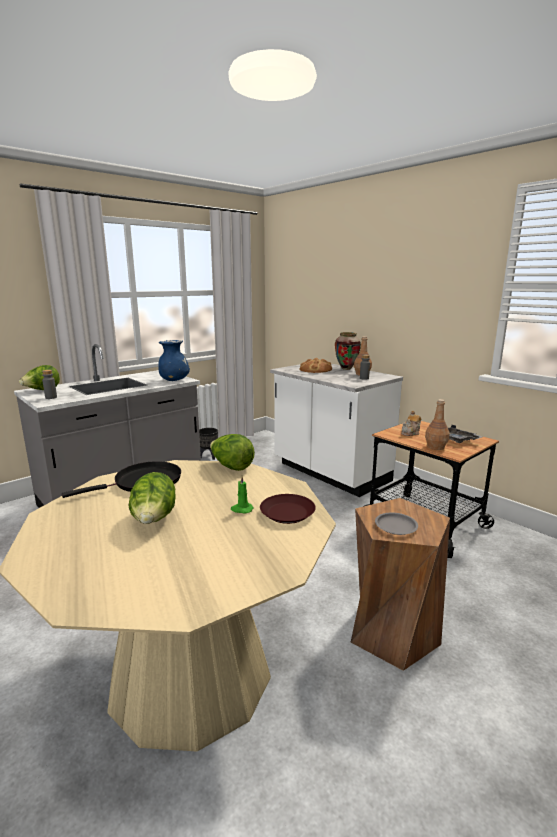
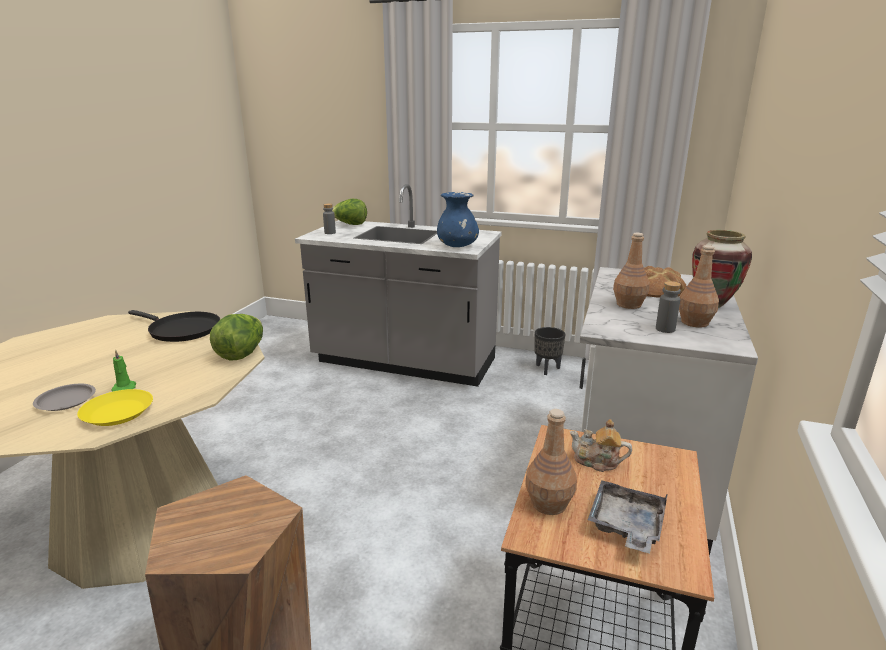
camera: 60 degrees right, 5 degrees up
(154, 520) = (95, 358): lettuce -> none
(287, 513) = (118, 413): brown plate -> yellow plate
(329, 376) = (628, 305): none -> brown bottle
(395, 526) = (198, 520): grey plate -> grey plate (66, 400)

